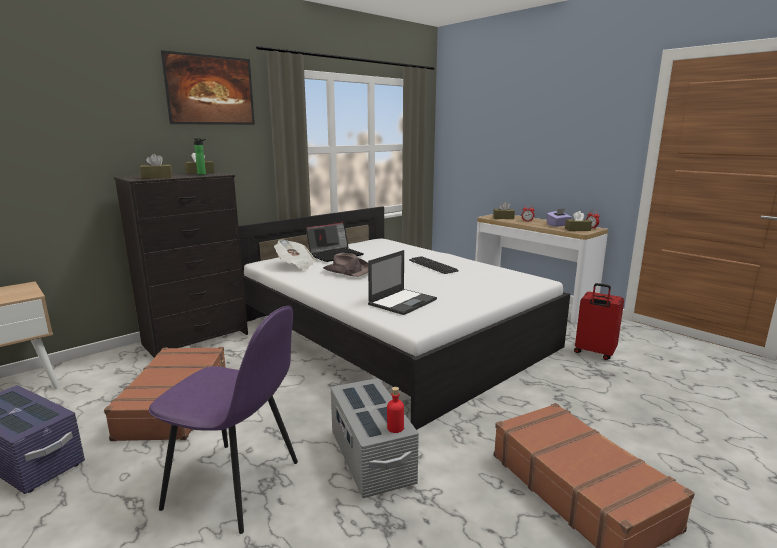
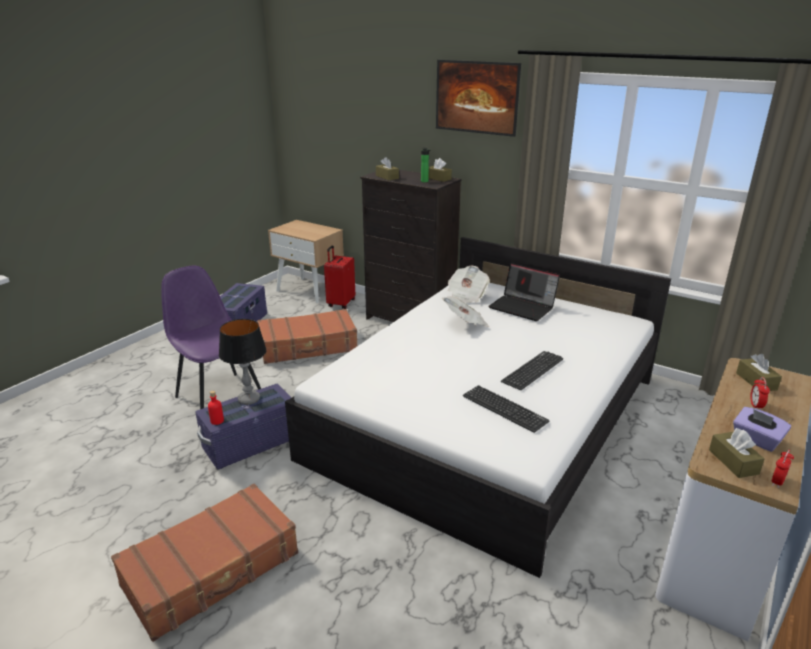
camera: 75 degrees right, 10 degrees up
(236, 485) = (219, 396): purple chair -> purple chair turned 135 degrees clockwise
(347, 270) = (465, 323): brown hat -> newspaper
(358, 405) = (249, 399): none -> table lamp
(371, 458) = (251, 444): grey storage box -> purple storage box
(403, 302) = (382, 367): laptop -> none
(481, 277) = (504, 409): none -> keyboard
(594, 353) = (537, 615): red suitcase -> red suitcase (340, 303)

